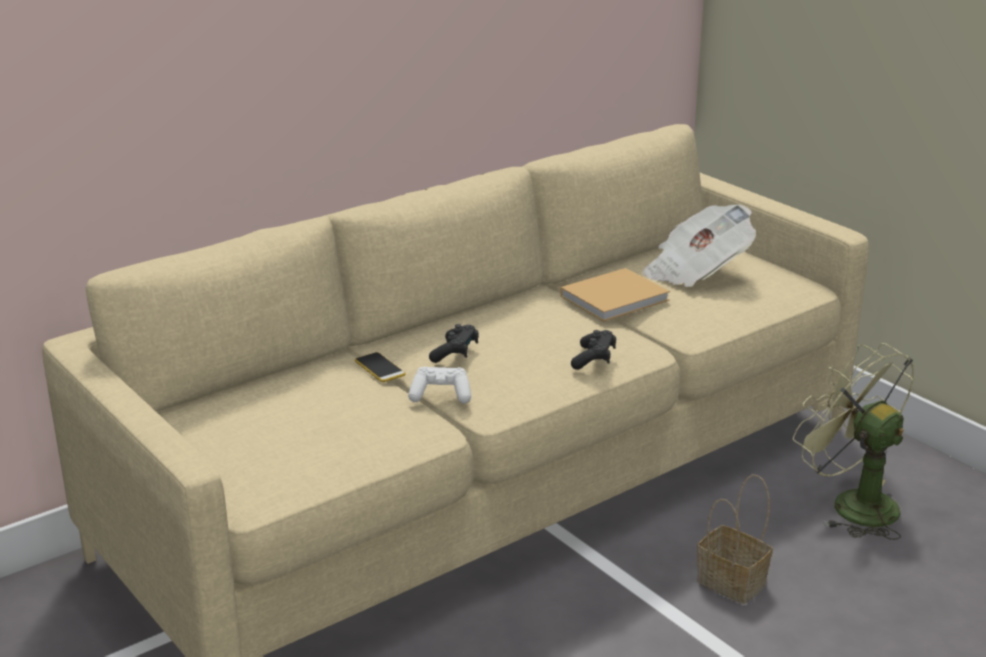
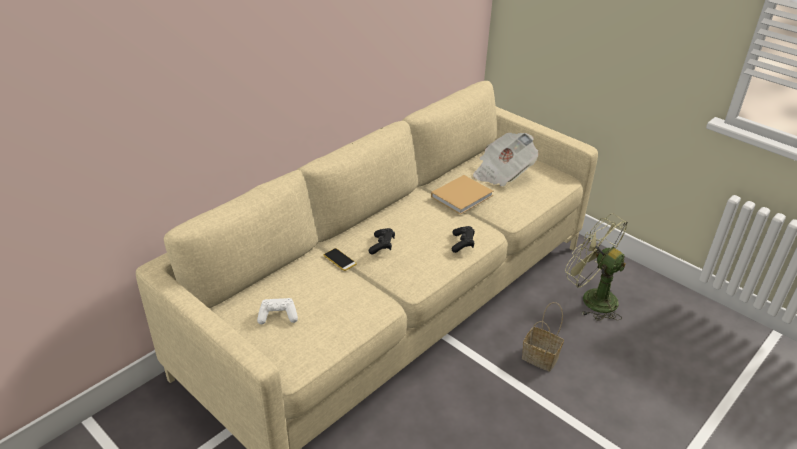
camera: 10 degrees left, 10 degrees up
(441, 395) = (381, 278): white game controller -> white game controller (278, 316)

